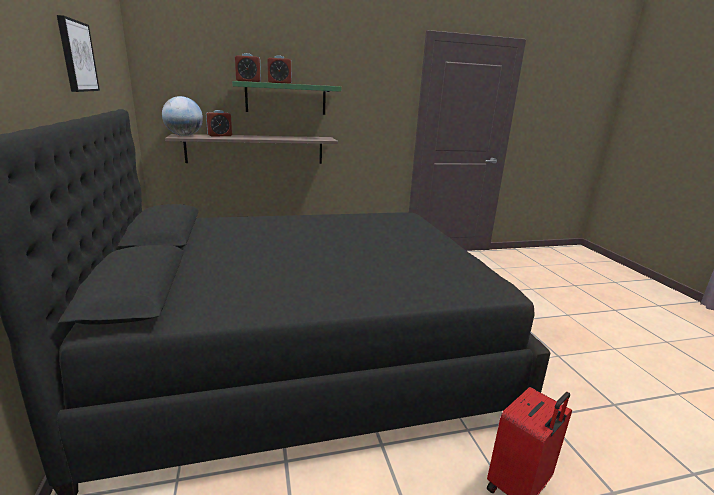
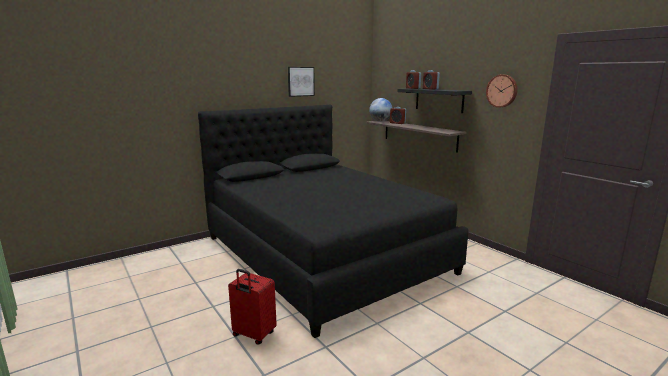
camera: 70 degrees right, 5 degrees down
(286, 98) = (439, 100): green shelf -> black shelf
(373, 87) = (502, 91): none -> wall clock

